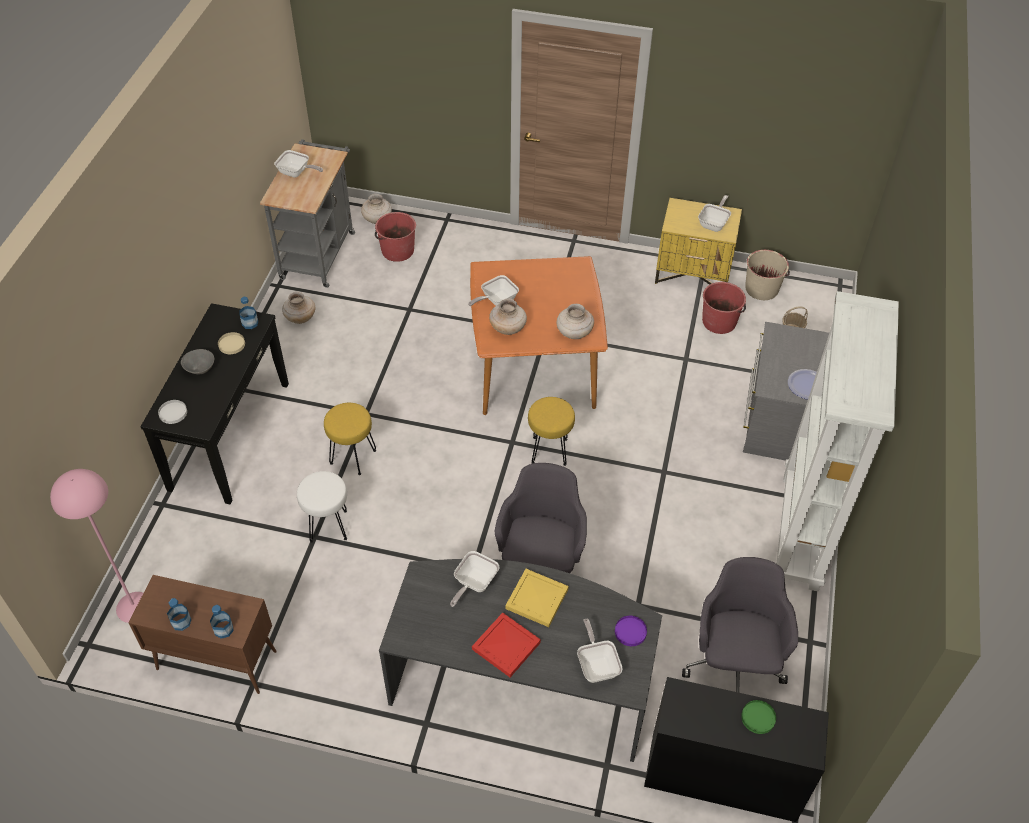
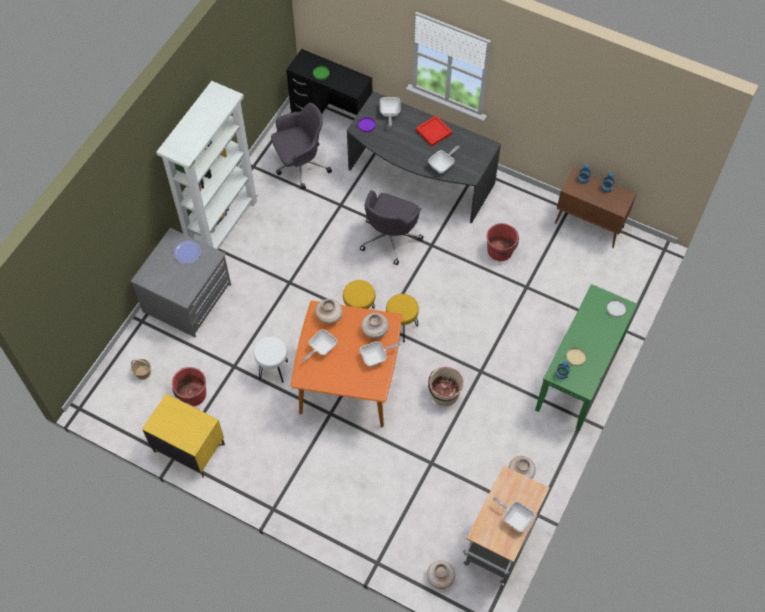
camera: 165 degrees left, 10 degrees up
(133, 606) = (639, 266): pink floor lamp -> none
(200, 369) = (598, 340): grey bowl -> none
(229, 435) = (580, 374): black console table -> green console table
(329, 526) = (516, 291): white stool -> white stool (273, 369)
(353, 456) = (494, 339): yellow stool -> yellow stool (401, 327)
(397, 250) = (429, 533): red bucket -> red bucket (500, 251)
(536, 599) = (411, 151): yellow tray -> none
(714, 223) = (172, 417): frying pan -> frying pan (321, 349)
(734, 662) = (300, 165): grey office chair -> grey office chair turned 135 degrees counterclockwise
(762, 288) = (142, 419): beige bucket -> beige bucket (444, 394)

